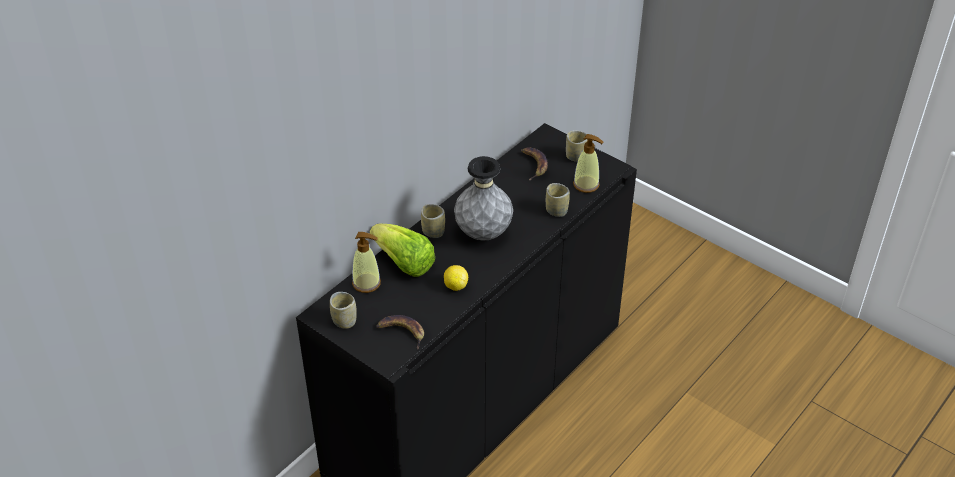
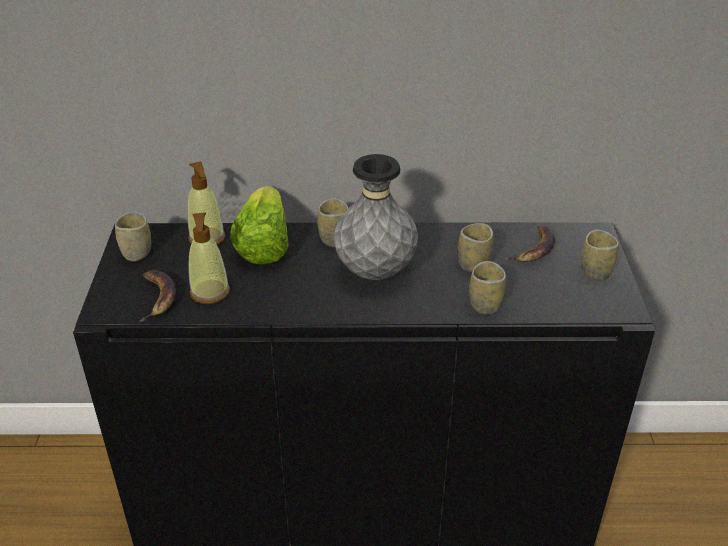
camera: 50 degrees right, 5 degrees down
(455, 286) = (268, 296): lemon -> none
(519, 193) = (473, 264): none -> cup
(586, 185) = (562, 304): soap dispenser -> soap dispenser (210, 292)

